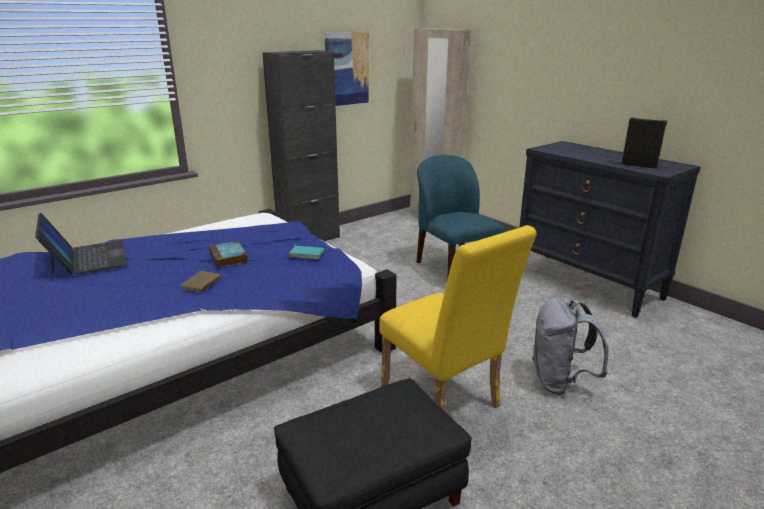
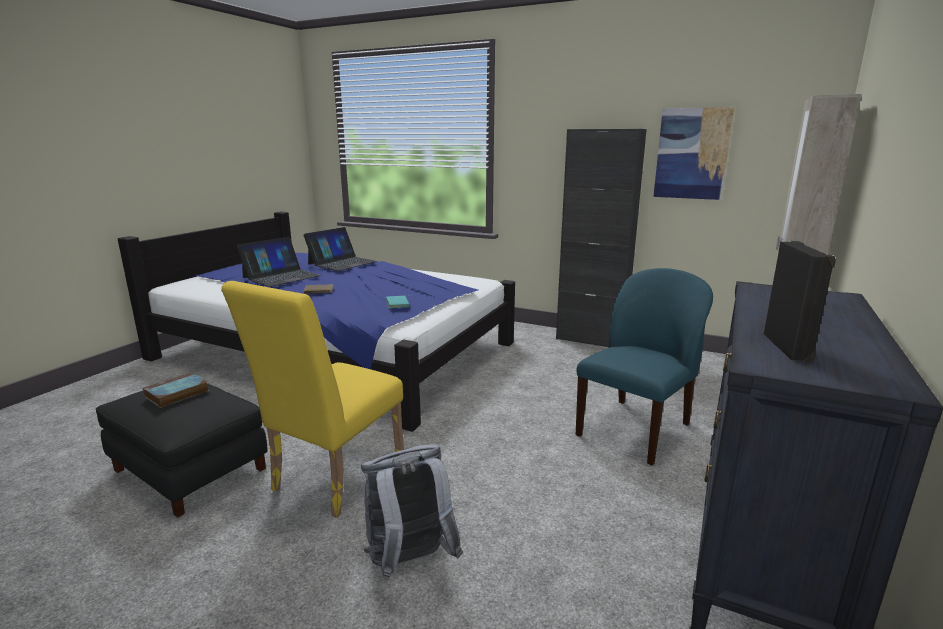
camera: 65 degrees right, 5 degrees down
(88, 300) = (281, 276): none -> laptop
(229, 258) = (370, 287): book -> book (176, 394)

